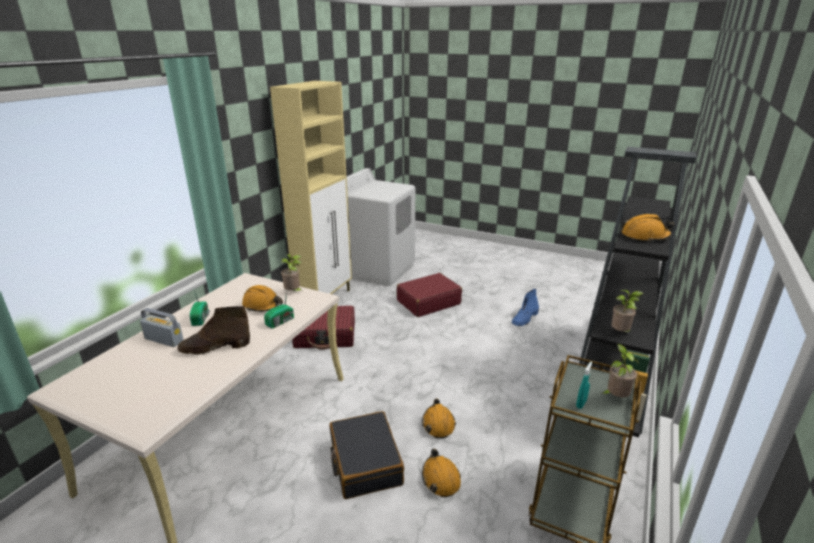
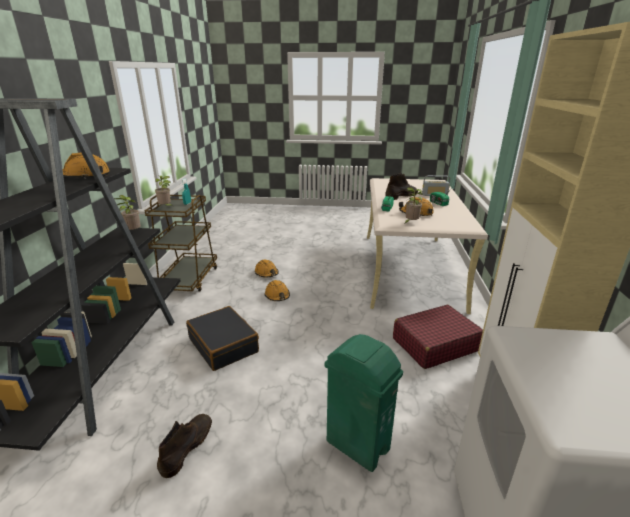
camera: 160 degrees right, 0 degrees up
(365, 463) = (313, 271): black suitcase -> black suitcase (224, 345)
(428, 302) = (357, 444): red suitcase -> green trash can
(525, 319) = (187, 446): blue boot -> brown boot

